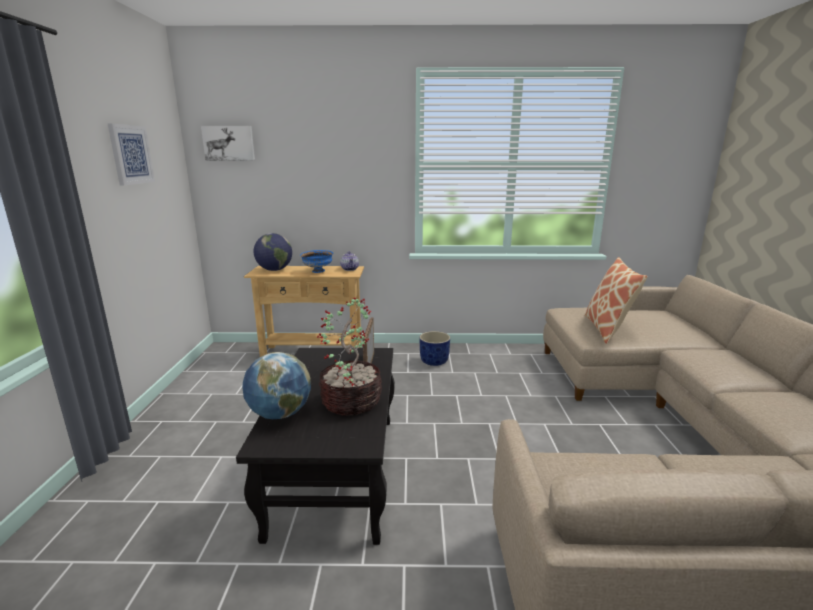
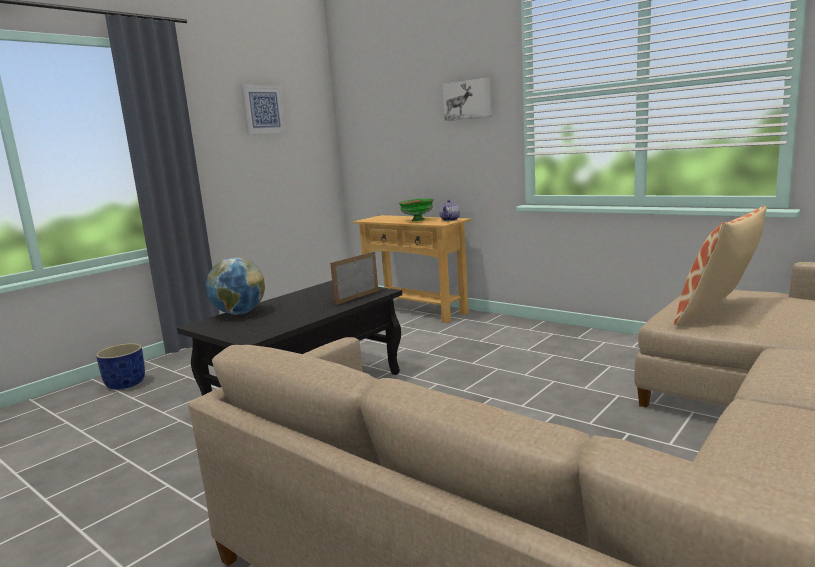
camera: 40 degrees right, 5 degrees down
(229, 143) = (362, 95): picture -> picture (468, 100)
(274, 270) = (385, 218): globe -> none
(318, 271) = (417, 220): blue bowl -> green bowl
(352, 400) = (296, 315): potted plant -> none
(434, 361) = (523, 337): blue planter -> blue planter (126, 384)

